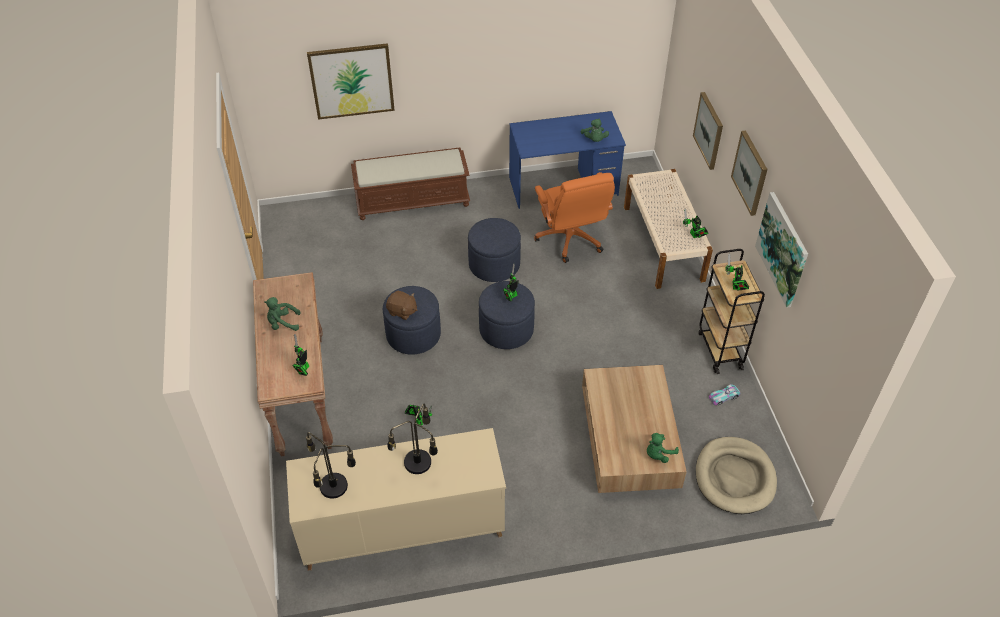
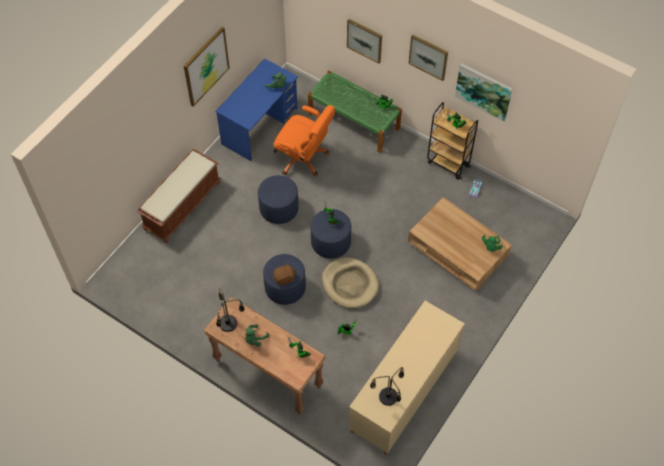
camera: 45 degrees left, 10 degrees up
(351, 81) = (127, 158): picture -> picture (206, 66)
(418, 463) = (412, 349): table lamp -> table lamp (228, 323)
(663, 243) = (354, 121): beige bench -> green bench
(734, 477) = (522, 228): beige dog bed -> beige dog bed (350, 284)

